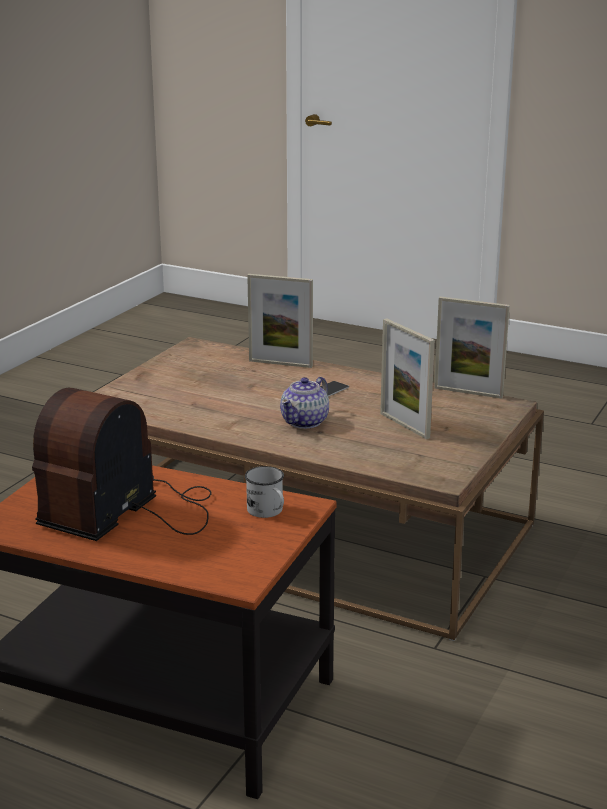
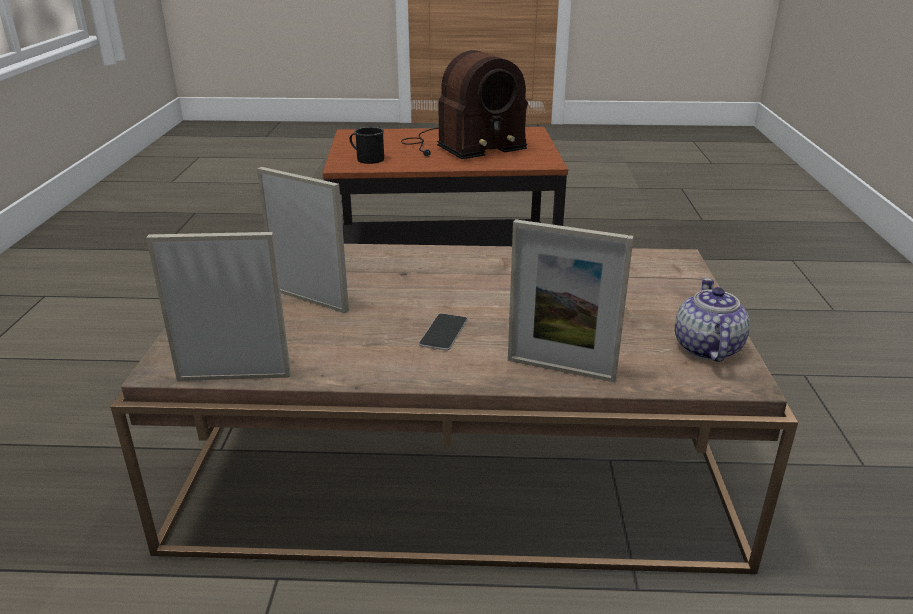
camera: 155 degrees right, 5 degrees up
(130, 511) = (461, 146): radio -> radio turned 60 degrees clockwise
(268, 512) = (366, 159): white mug -> black mug
(280, 363) = (560, 369): picture frame -> picture frame turned 150 degrees counterclockwise
(305, 422) = (430, 281): teapot -> teapot (706, 349)

